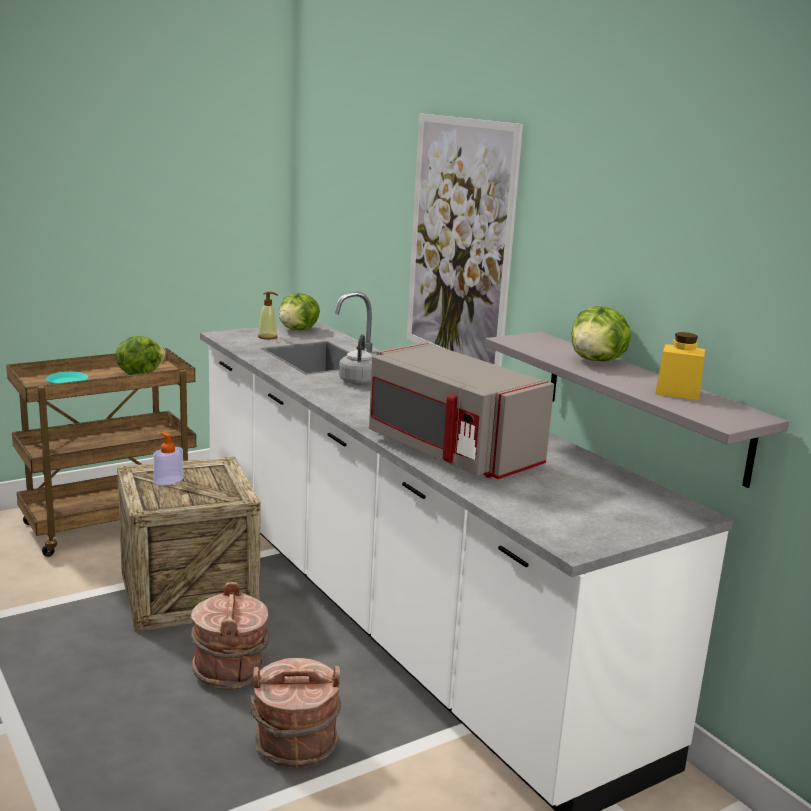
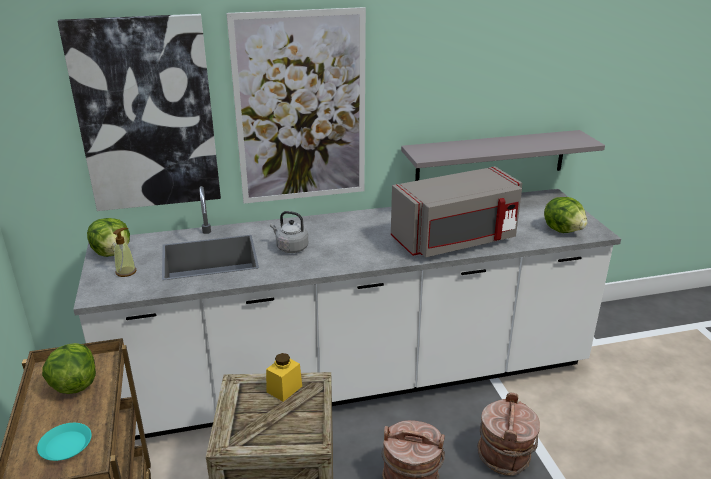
camera: 70 degrees left, 10 degrees up
(168, 481) = (262, 421): soap dispenser -> none
(366, 210) = (146, 115): none -> picture
(597, 361) = (476, 144): lettuce -> lettuce (563, 230)
(678, 392) = (538, 140): yellow jar -> yellow jar (284, 389)

